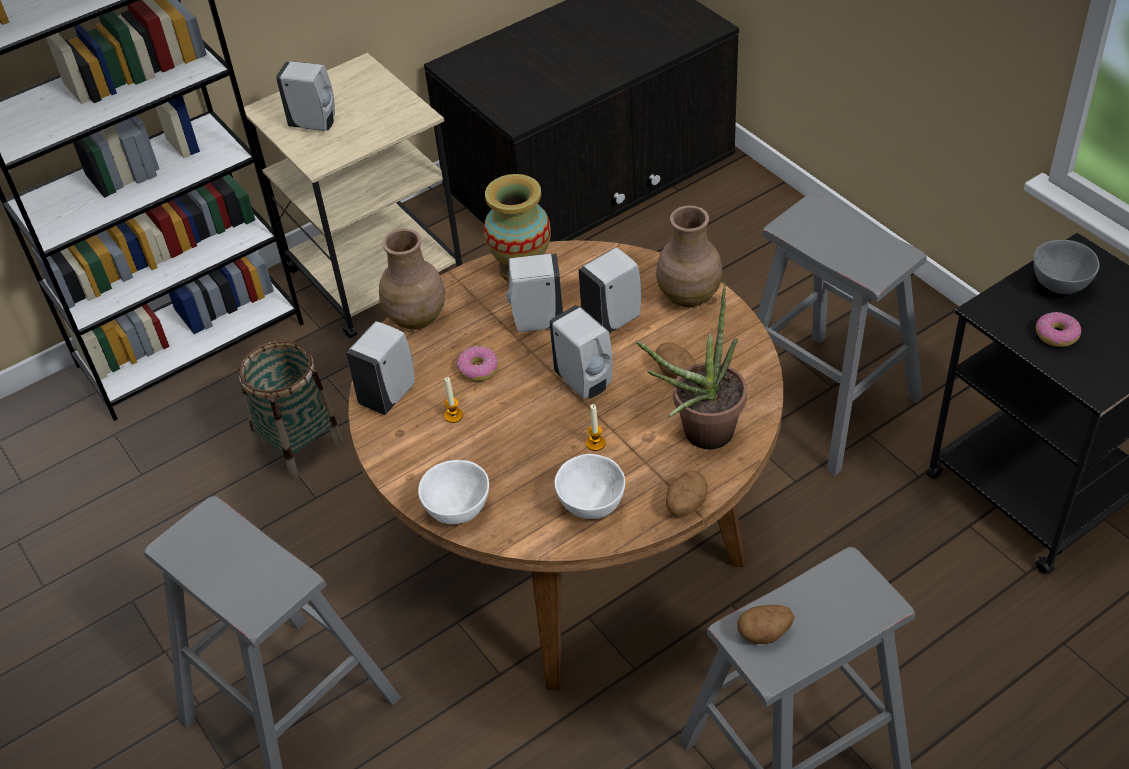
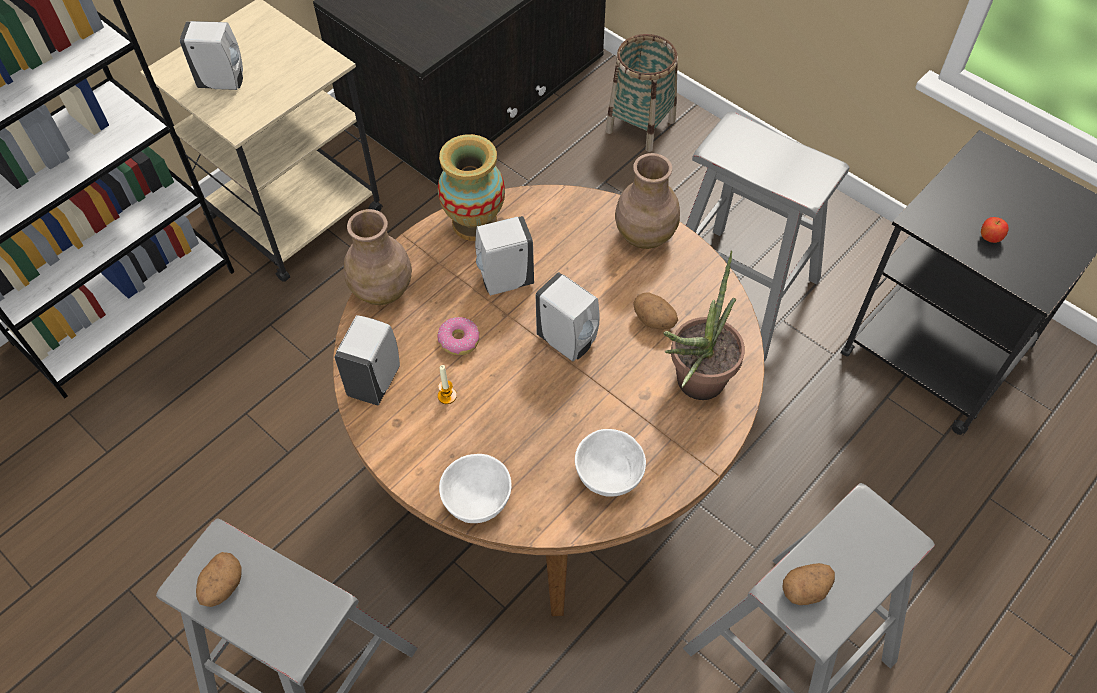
camera: 15 degrees left, 10 degrees up
(299, 445) = (259, 399): basket -> basket (640, 126)
(595, 443) = (595, 408): candle -> none
(613, 320) = (579, 269): white soap dispenser -> none
(685, 505) = (699, 464): potato -> potato (222, 586)
(1057, 335) = (989, 238): donut -> apple
(1060, 286) = (979, 187): grey bowl -> none

